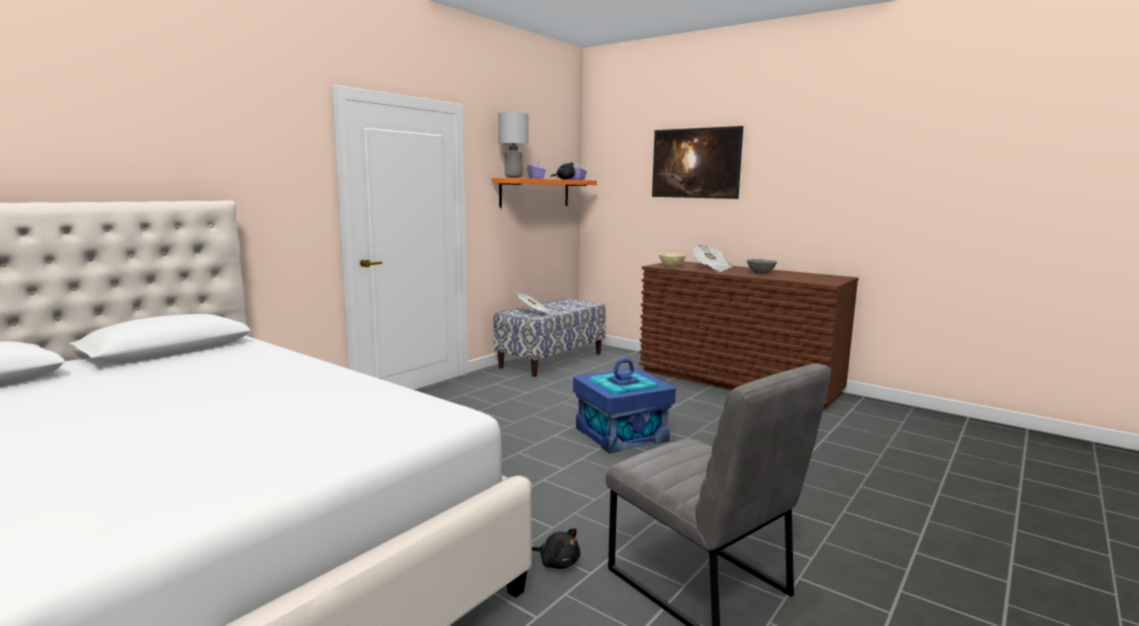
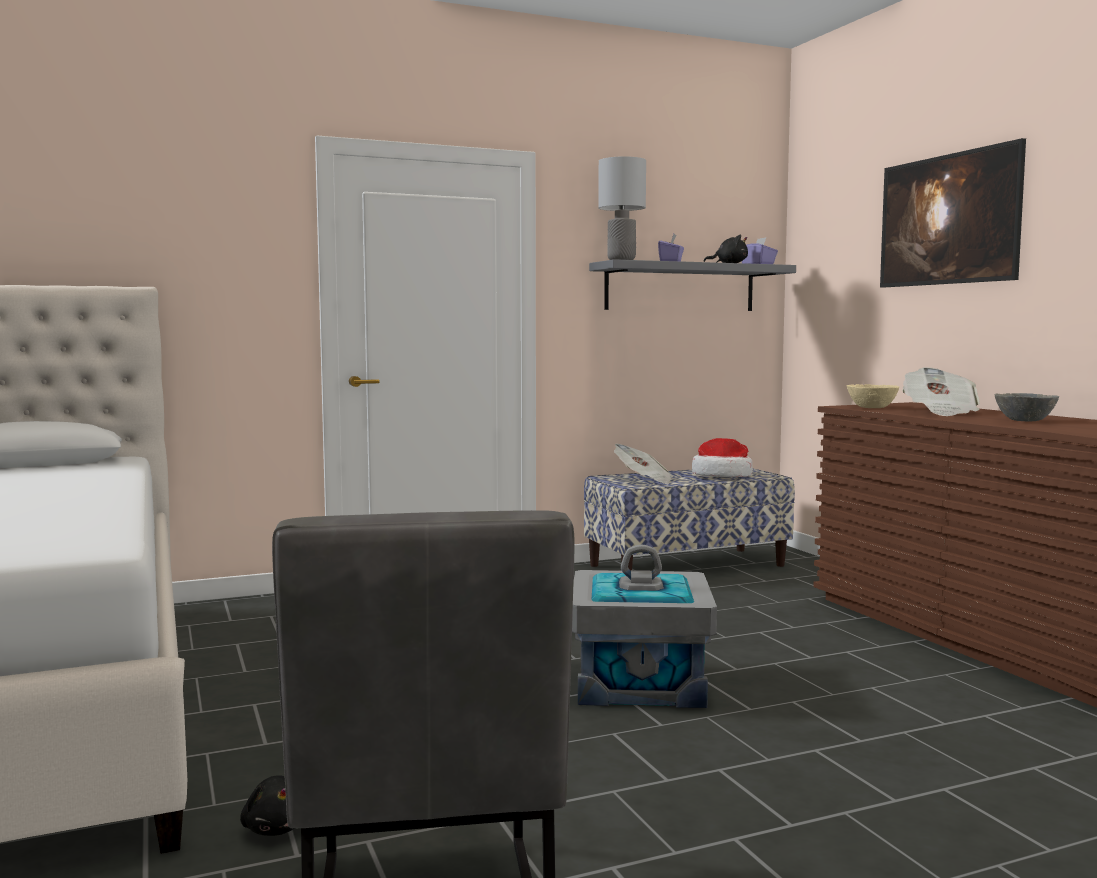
camera: 30 degrees right, 5 degrees down
(535, 193) = (680, 288): orange shelf -> grey shelf
(568, 306) = (722, 476): none -> hat
(621, 434) = (640, 682): blue storage box -> grey storage box

